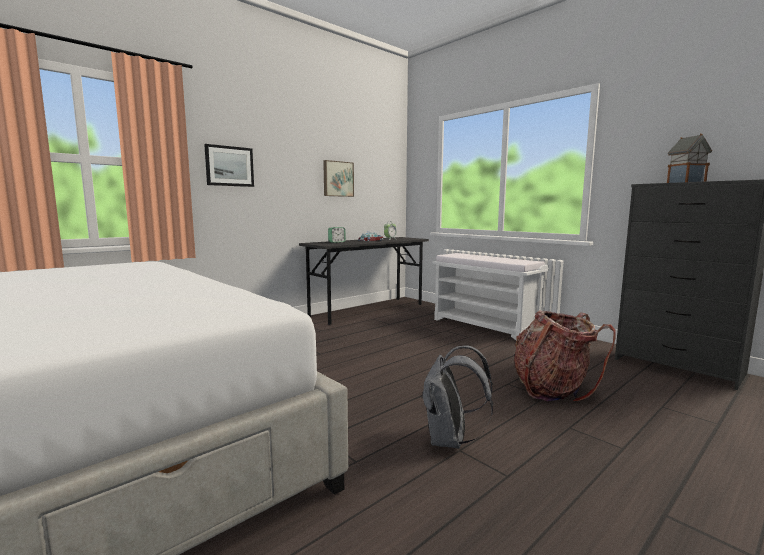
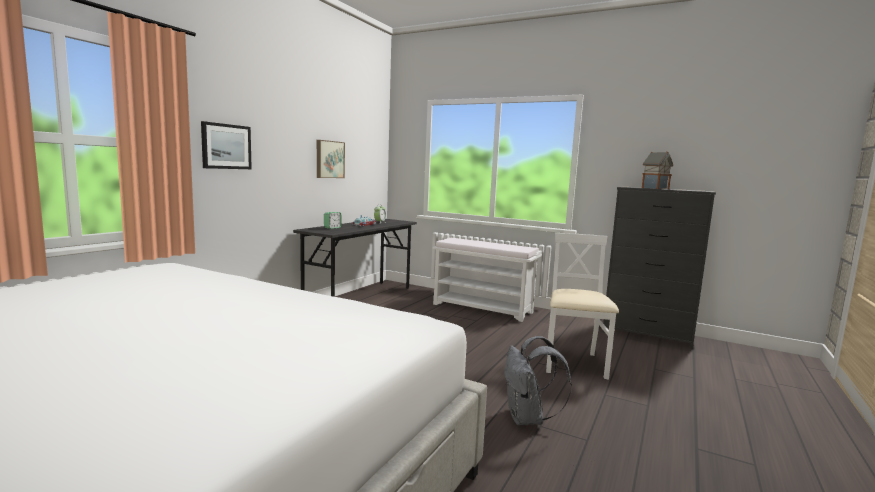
camera: 20 degrees left, 0 degrees up
(552, 389) = (573, 363): backpack -> white chair

